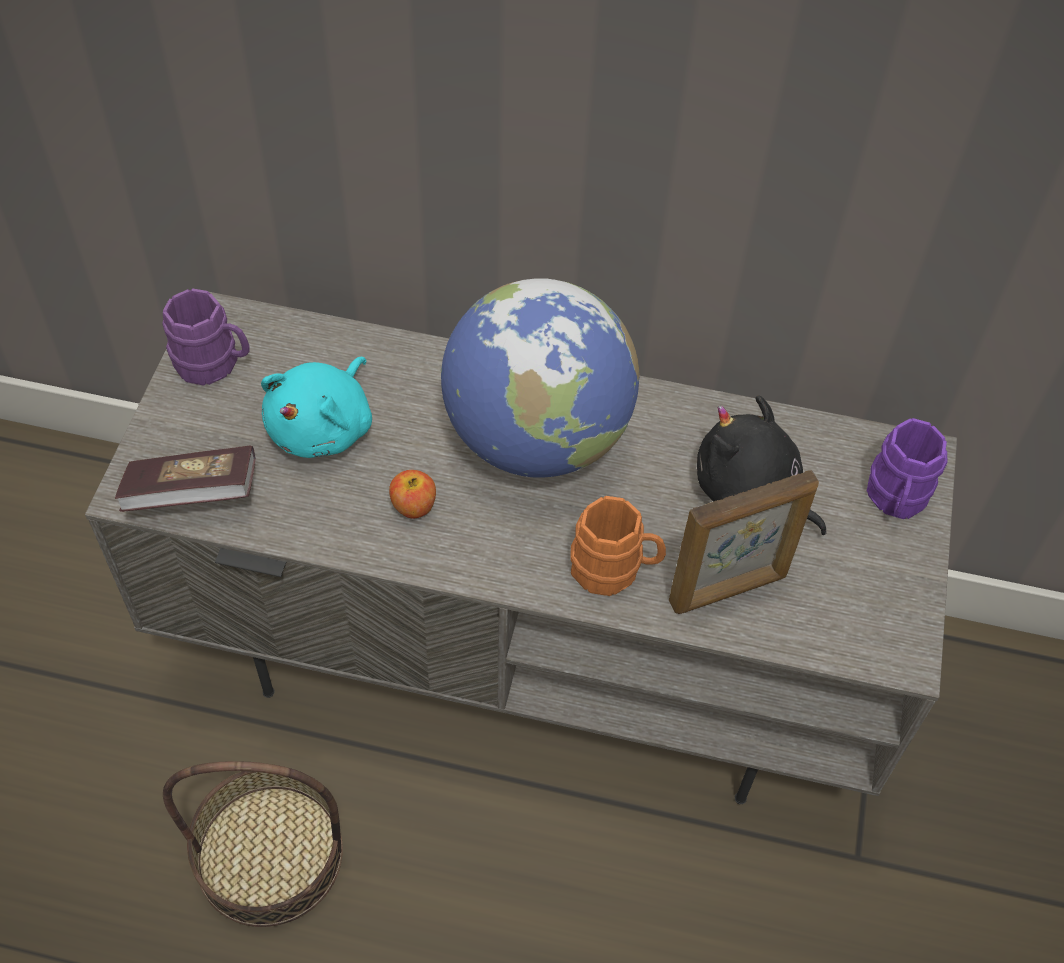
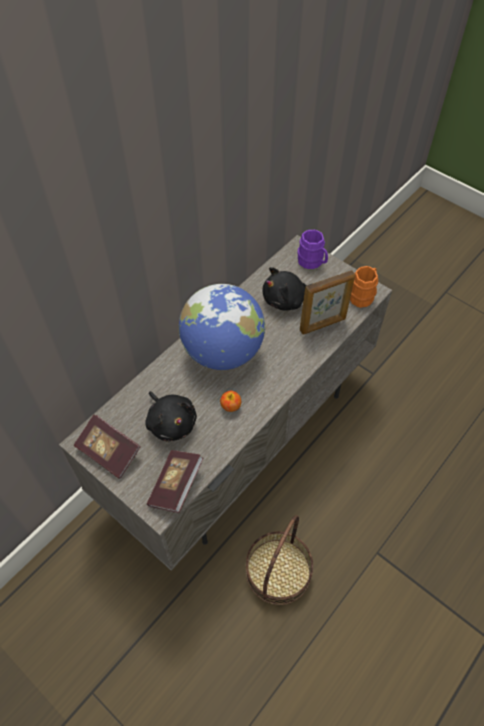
camera: 60 degrees left, 0 degrees up
(214, 364) = (109, 452): purple mug -> book
(324, 426) = (171, 422): turquoise plush toy -> black plush toy
(615, 569) = (296, 354): orange mug -> orange mug (363, 295)
(729, 589) = (323, 325): picture frame -> picture frame turned 60 degrees clockwise

